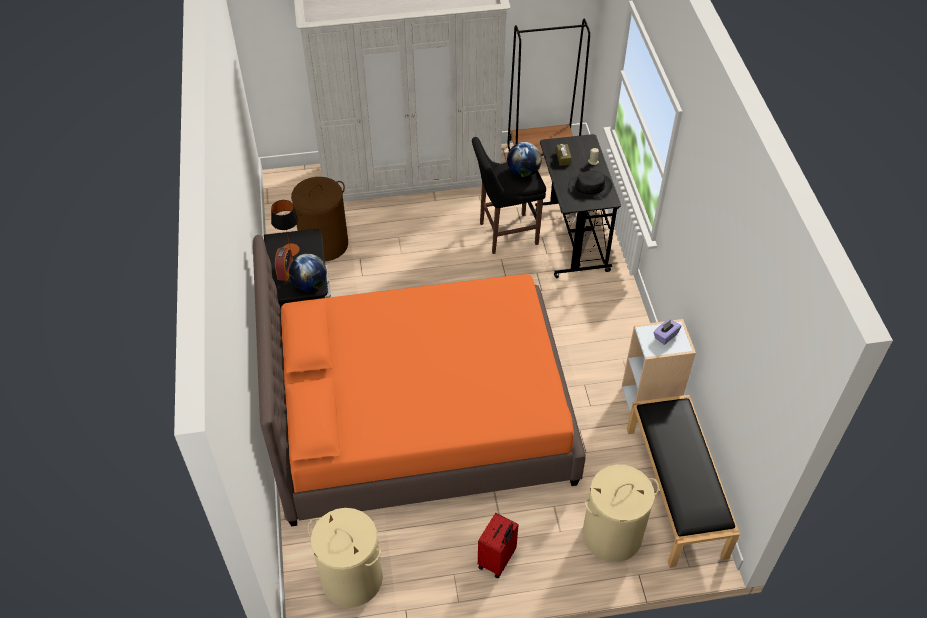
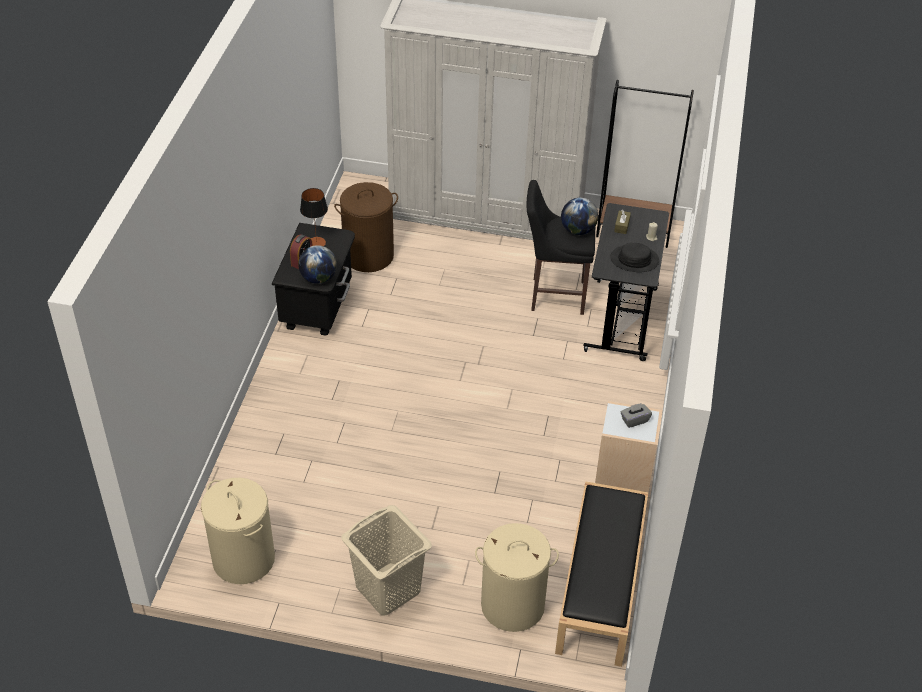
camera: 20 degrees right, 5 degrees down
(421, 416) = (381, 438): orange bed -> none
(497, 560) = (388, 589): red suitcase -> beige laundry basket
(665, 336) = (634, 420): purple tissue box -> grey tissue box

